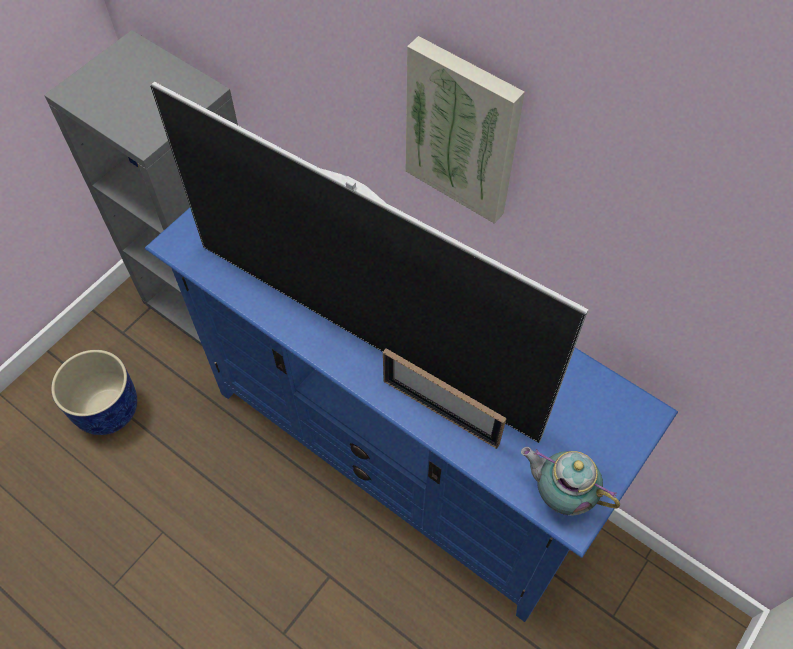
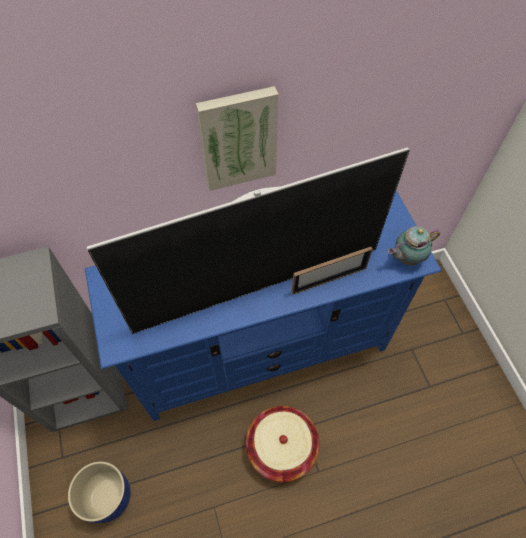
camera: 55 degrees left, 0 degrees up
(284, 565) = (281, 447): none -> basket

